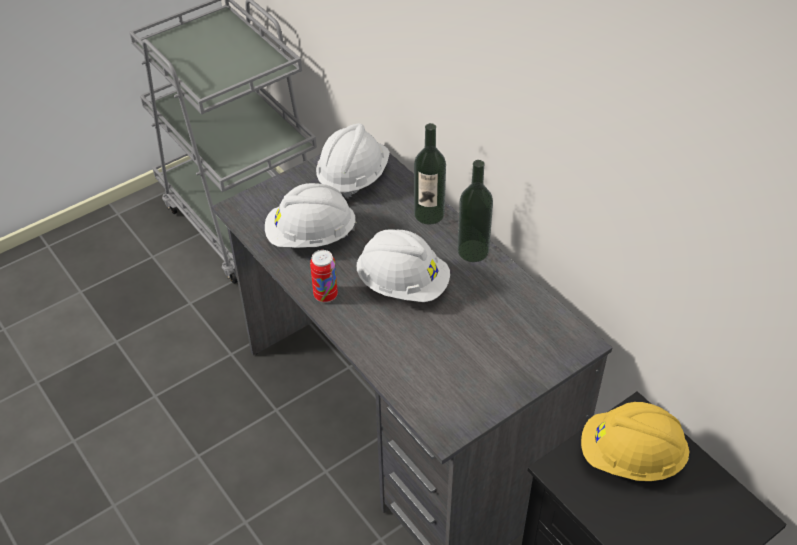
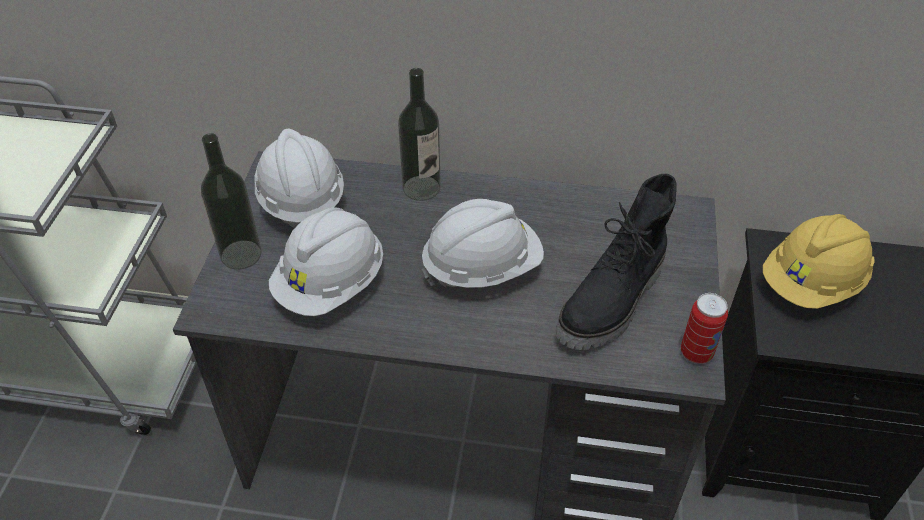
camera: 45 degrees left, 0 degrees up
(325, 295) = (422, 331): can -> can (696, 353)
(451, 359) = (613, 303): none -> black boot
(473, 251) = (503, 195): bottle -> bottle (241, 254)

